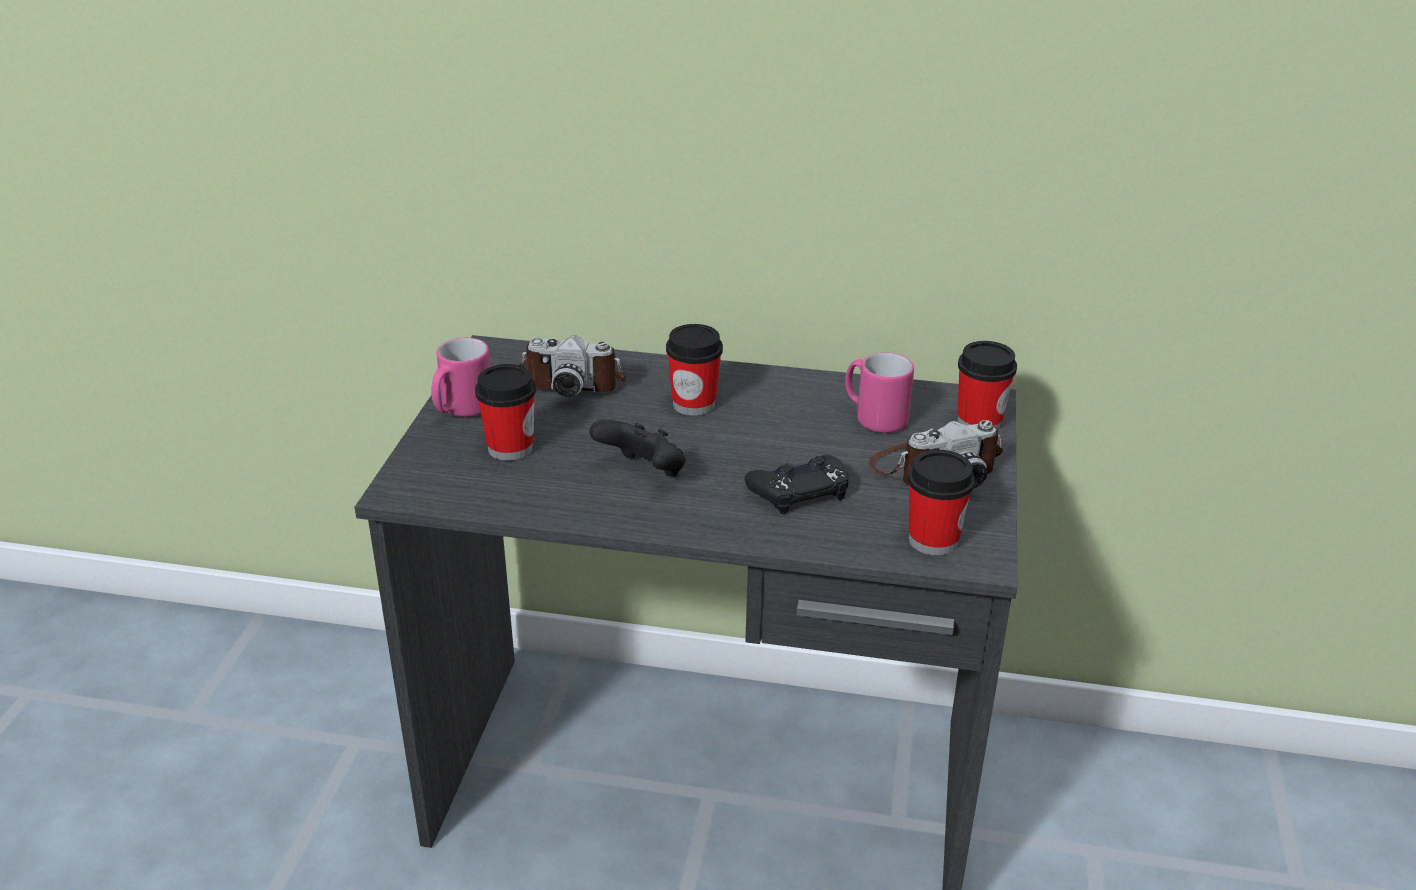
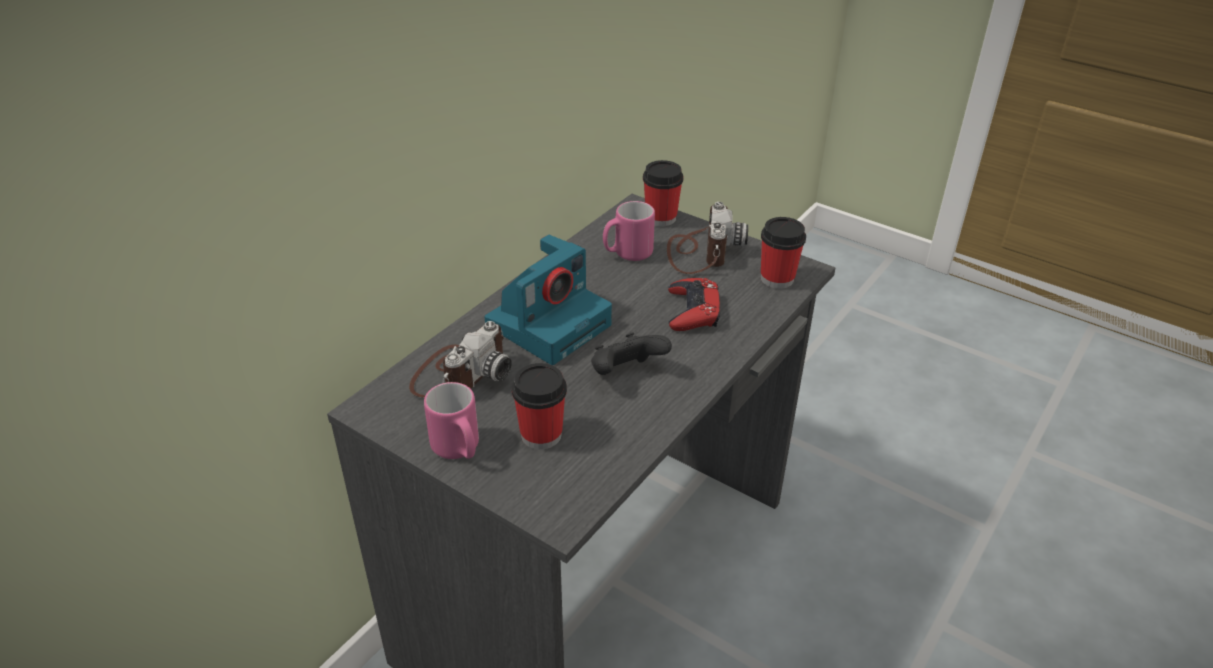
camera: 65 degrees left, 5 degrees up
(694, 404) = (549, 323): cup -> camera
(799, 490) = (693, 311): black game controller -> red game controller

